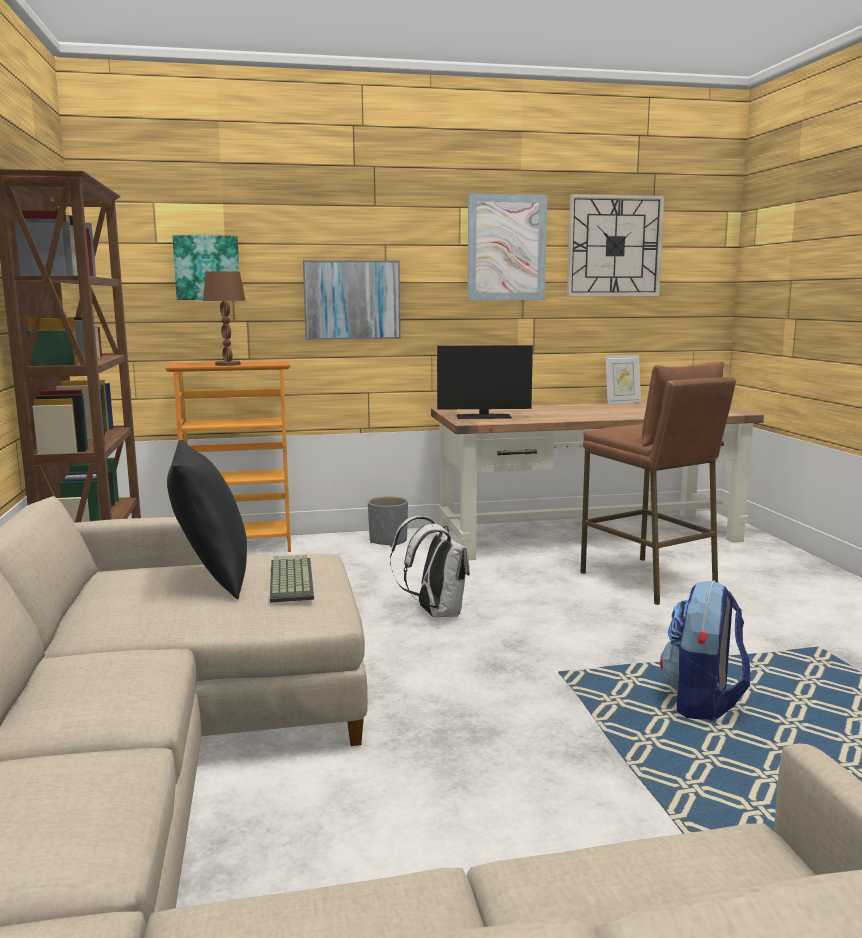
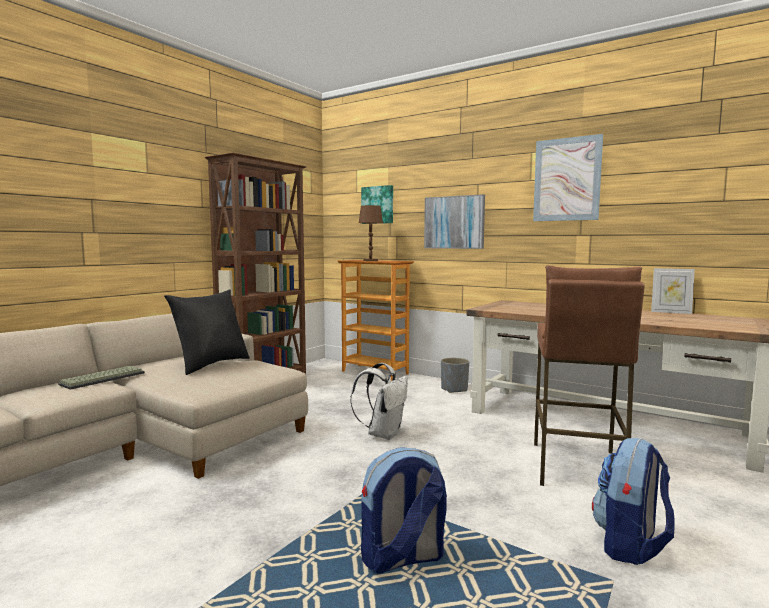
camera: 45 degrees right, 5 degrees down
(289, 580) = (231, 374): keyboard -> keyboard (103, 378)
(483, 416) = (509, 307): monitor -> none
(614, 246) = (671, 170): wall clock -> none
(783, 621) = (631, 545): none -> backpack

